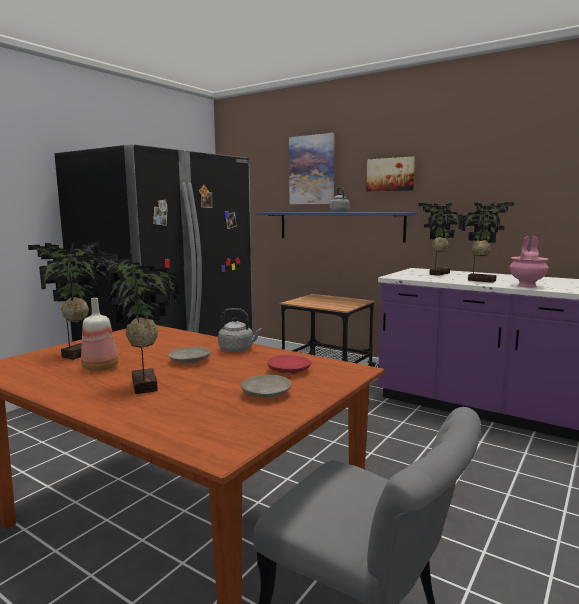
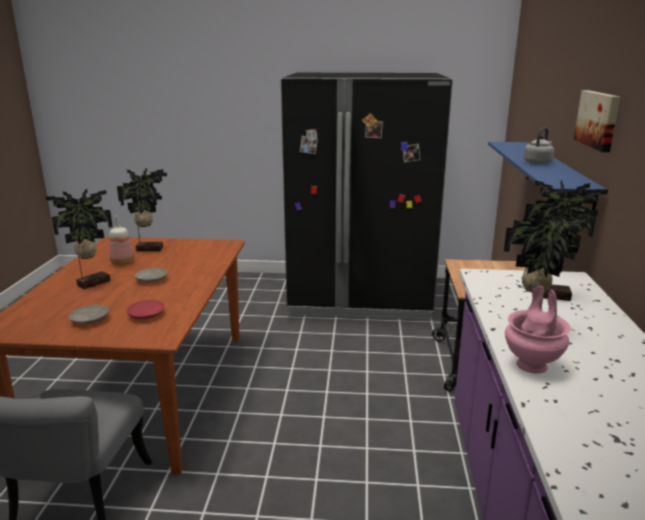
camera: 60 degrees right, 10 degrees up
(238, 349) = (191, 285): grey kettle -> none
(312, 170) = (554, 93): picture -> none

